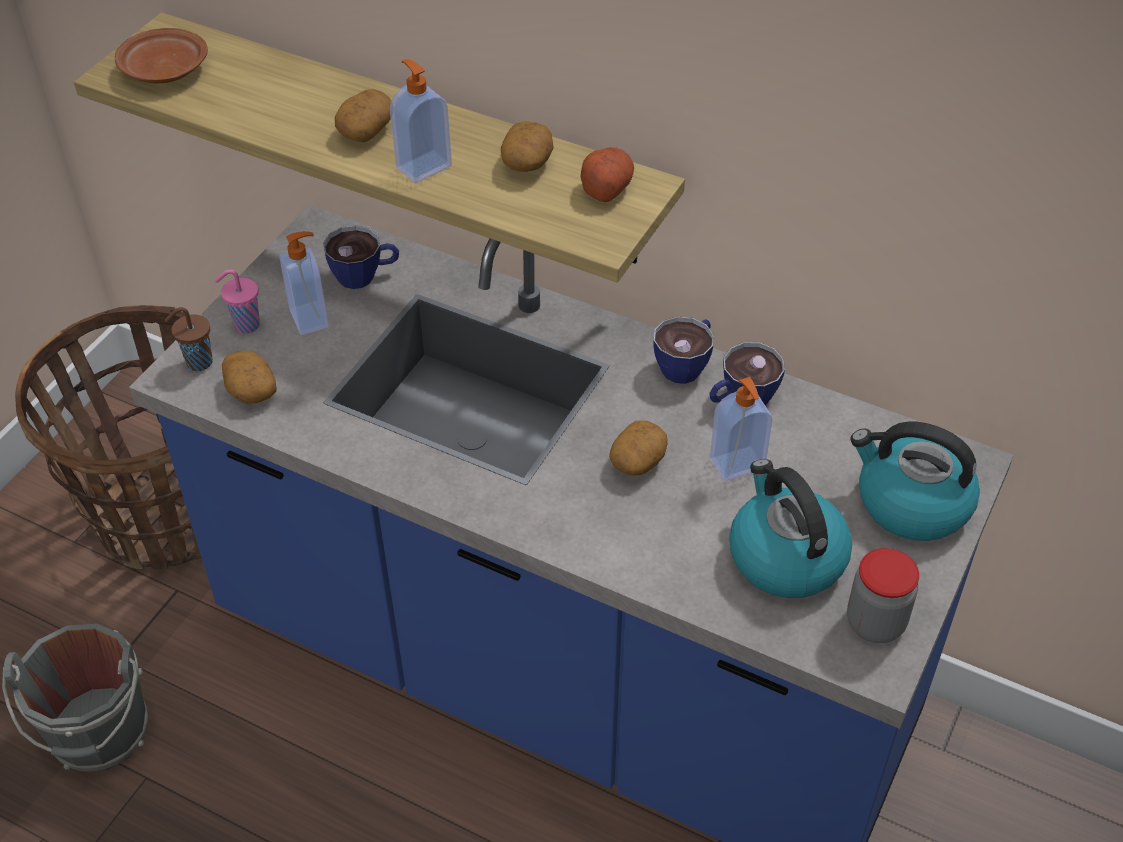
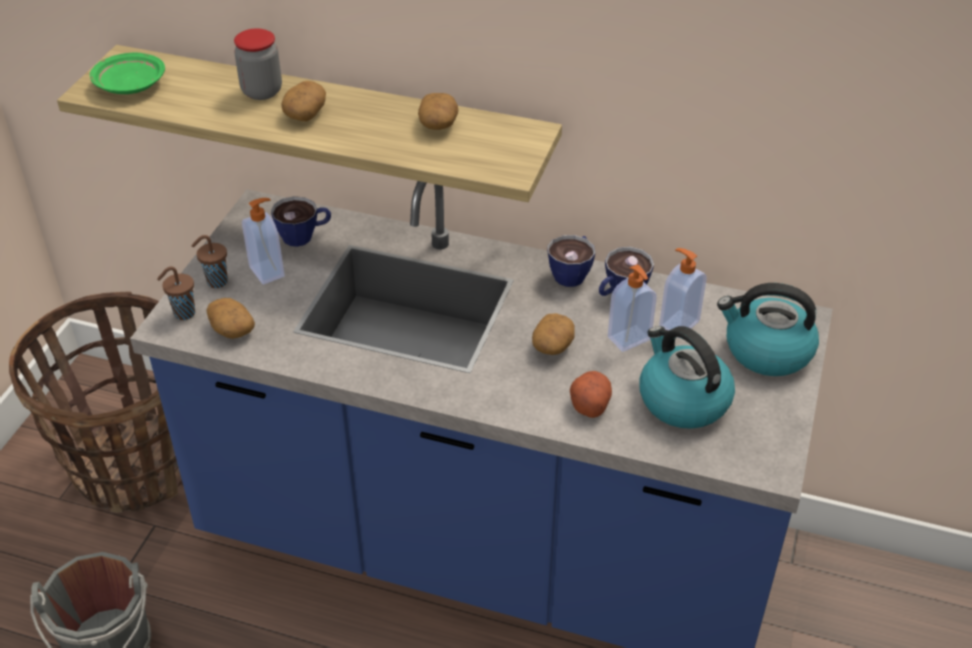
camera: 10 degrees left, 5 degrees down
(163, 70) = (129, 85): brown plate -> green plate
(245, 325) = (216, 282): pink cup -> brown cup
(423, 166) = (357, 134): soap dispenser -> soap dispenser (678, 324)
(606, 187) = (504, 136): potato -> potato (589, 403)
(875, 623) = (762, 438): jar -> jar (262, 91)

